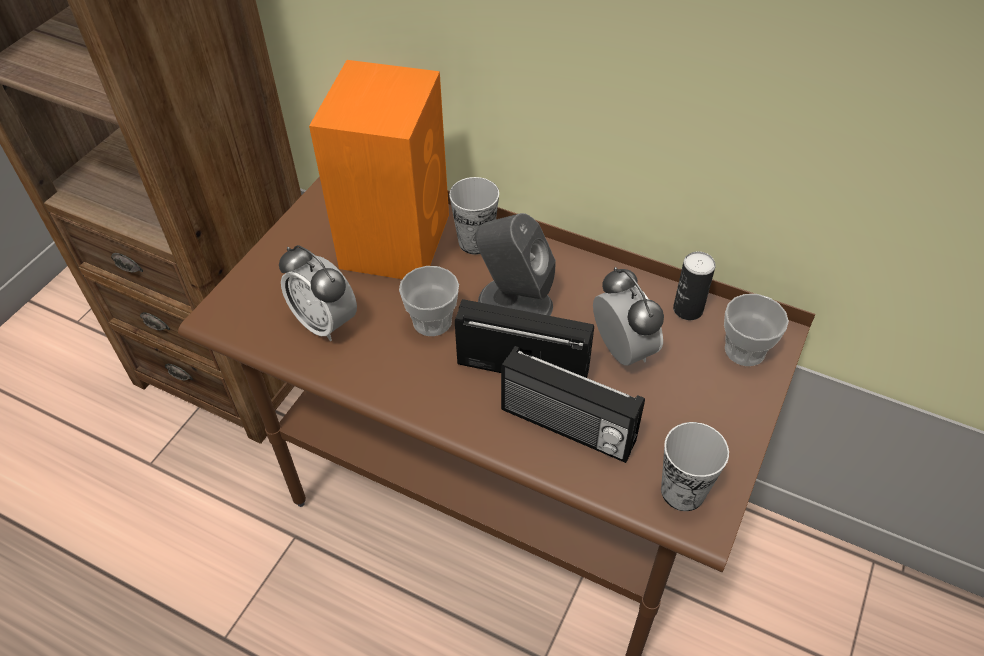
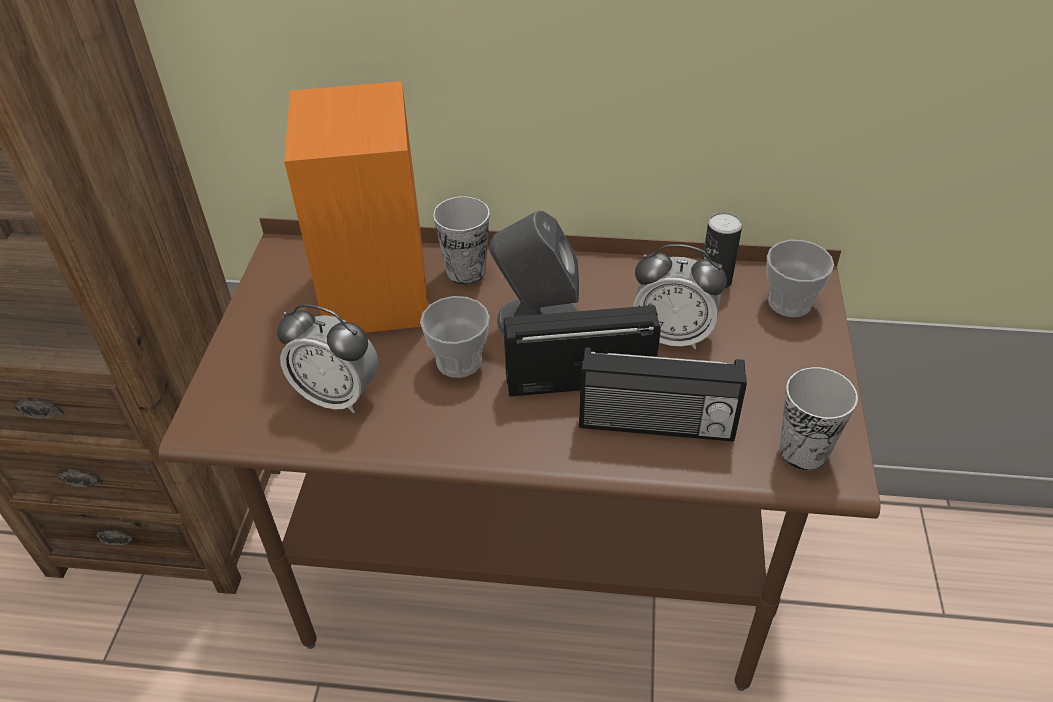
camera: 20 degrees left, 5 degrees down
(622, 350) = (672, 335): alarm clock -> alarm clock turned 150 degrees clockwise

